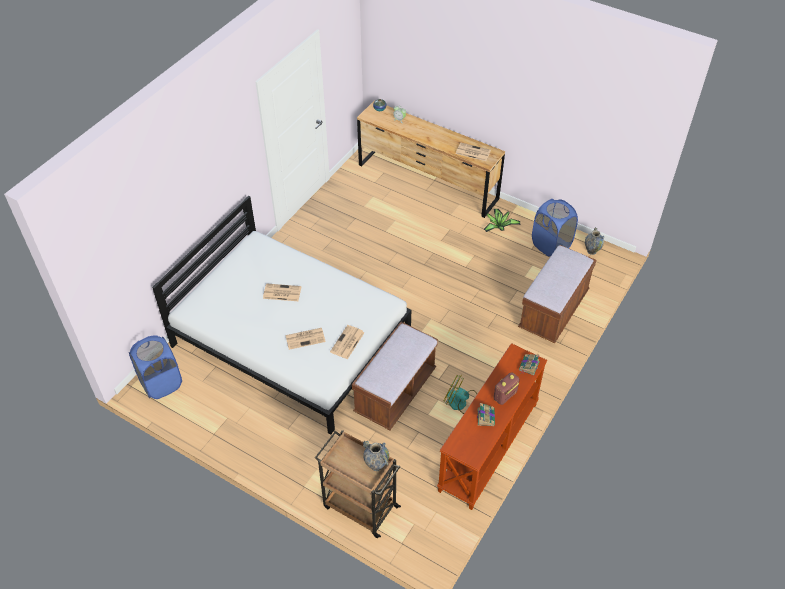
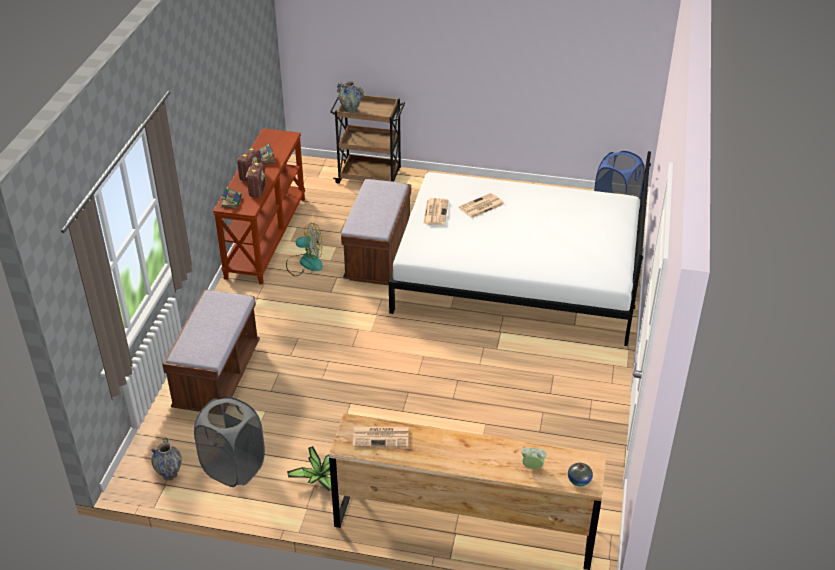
camera: 160 degrees right, 10 degrees down
(281, 293) = (537, 236): newspaper -> none
(502, 373) = (257, 190): none -> radio
(551, 245) = (233, 468): blue laundry basket -> grey laundry basket

